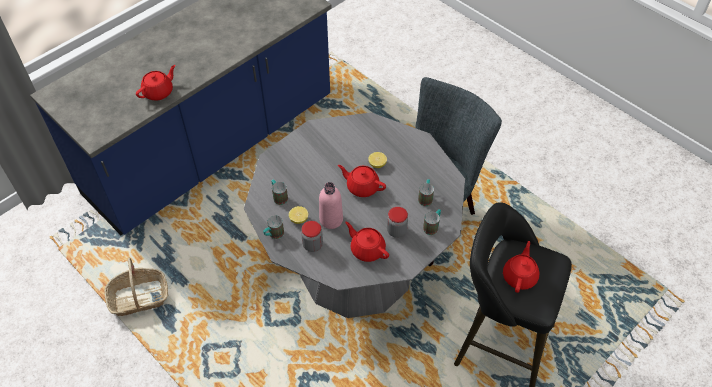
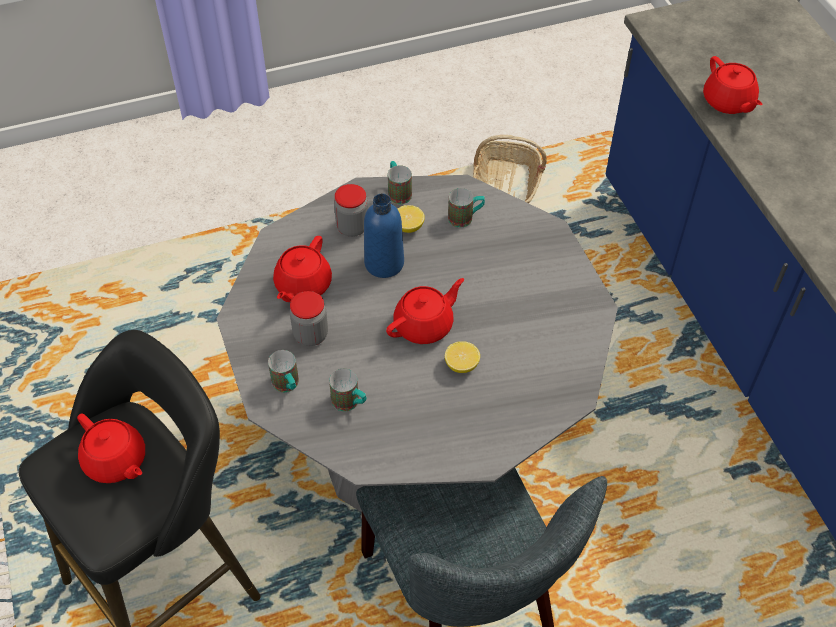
camera: 115 degrees right, 0 degrees up
(331, 219) = (384, 263): pink bottle -> blue bottle
(367, 249) = (302, 285): red teapot -> red teapot turned 135 degrees clockwise

